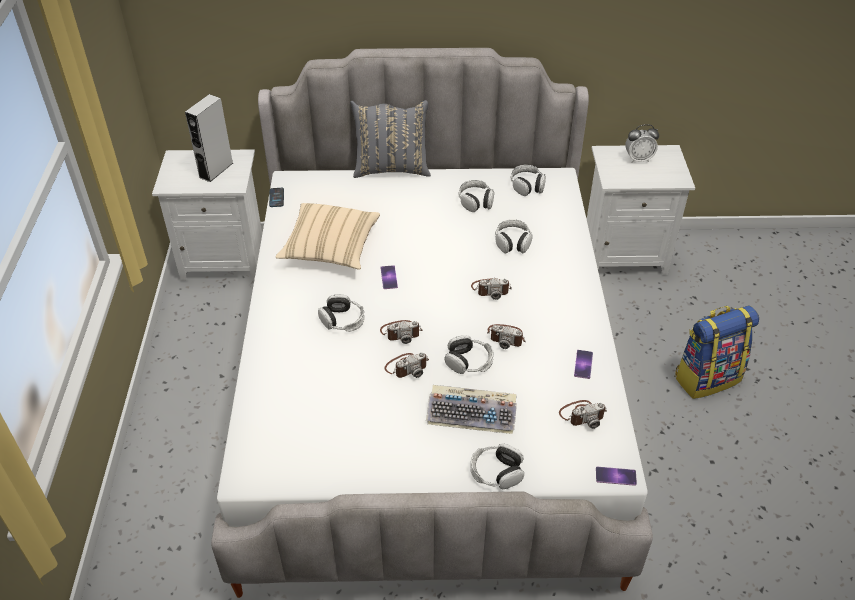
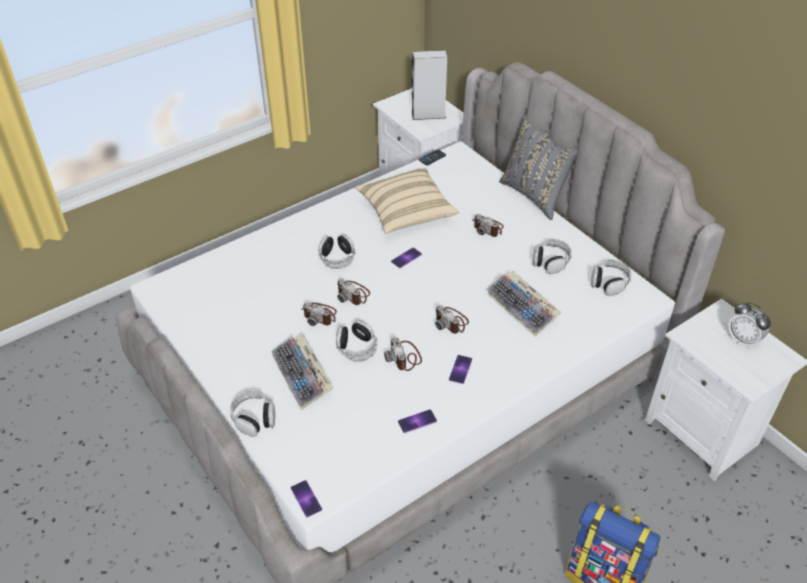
camera: 55 degrees right, 0 degrees up
(513, 242) = (523, 308): headphones -> keyboard
(548, 311) = (460, 369): none -> phone
(582, 415) = (357, 446): camera -> camera (488, 228)

